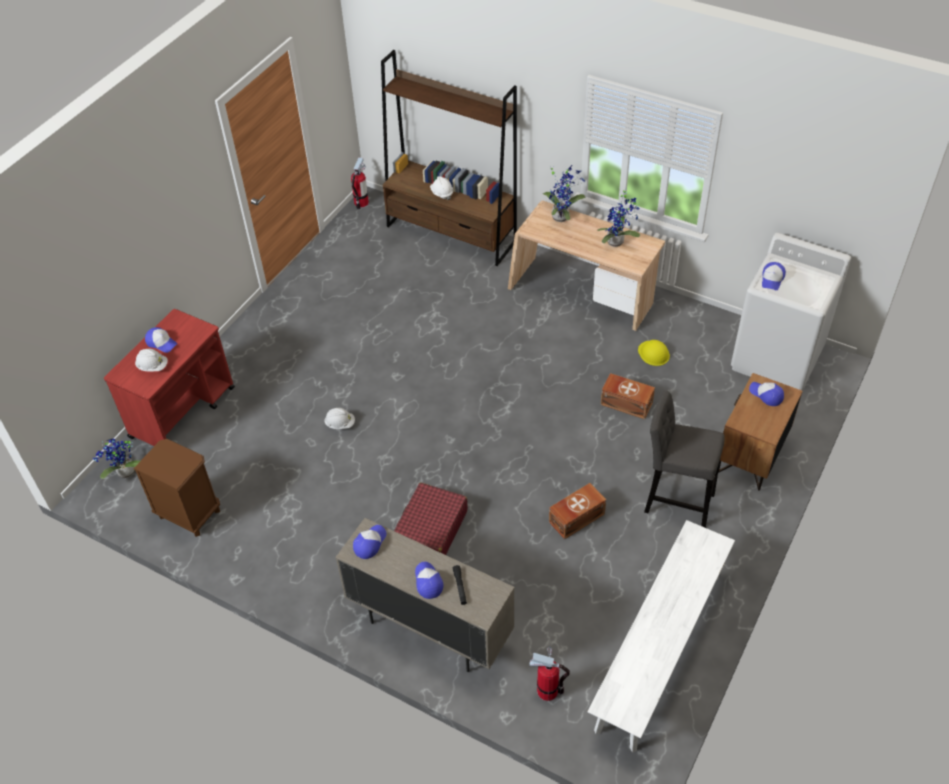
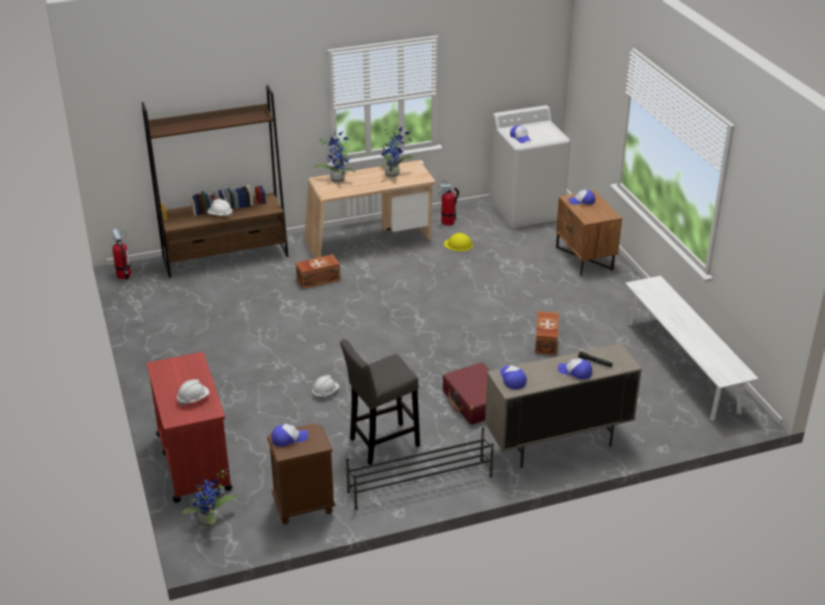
camera: 50 degrees left, 15 degrees down
(161, 342) = (174, 384): cap -> cap (289, 438)
(284, 567) = (419, 483): none -> black shoe rack
(548, 691) = (662, 422): fire extinguisher -> fire extinguisher (448, 222)
(626, 403) = (482, 275): brown storage box -> brown storage box (317, 279)
(675, 501) = (582, 300): grey stool -> grey stool (381, 444)

